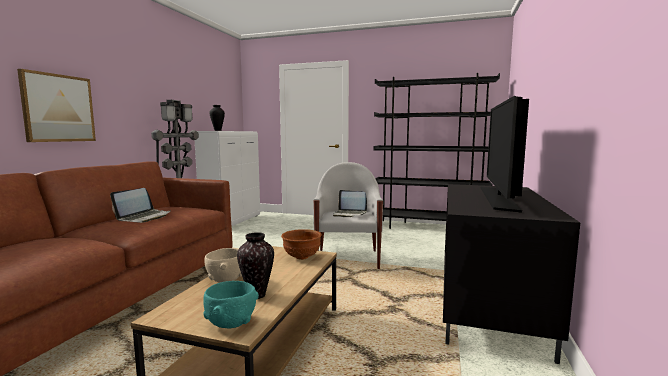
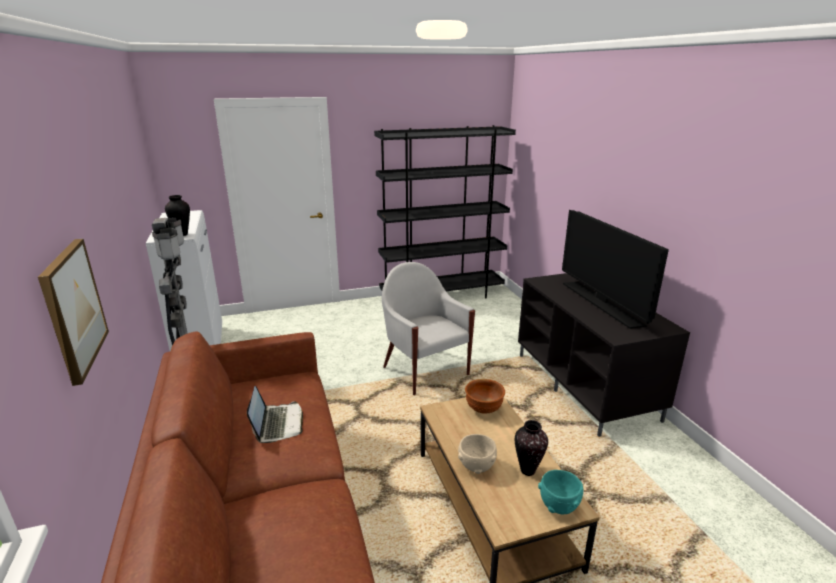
camera: 35 degrees left, 15 degrees up
(349, 214) = (430, 326): laptop -> none

